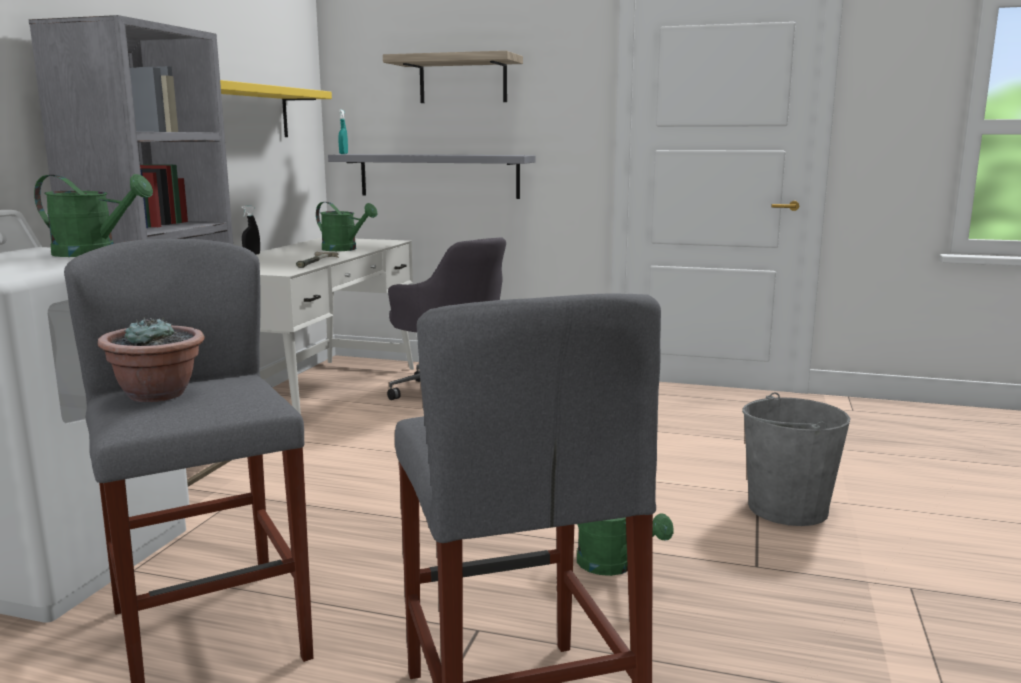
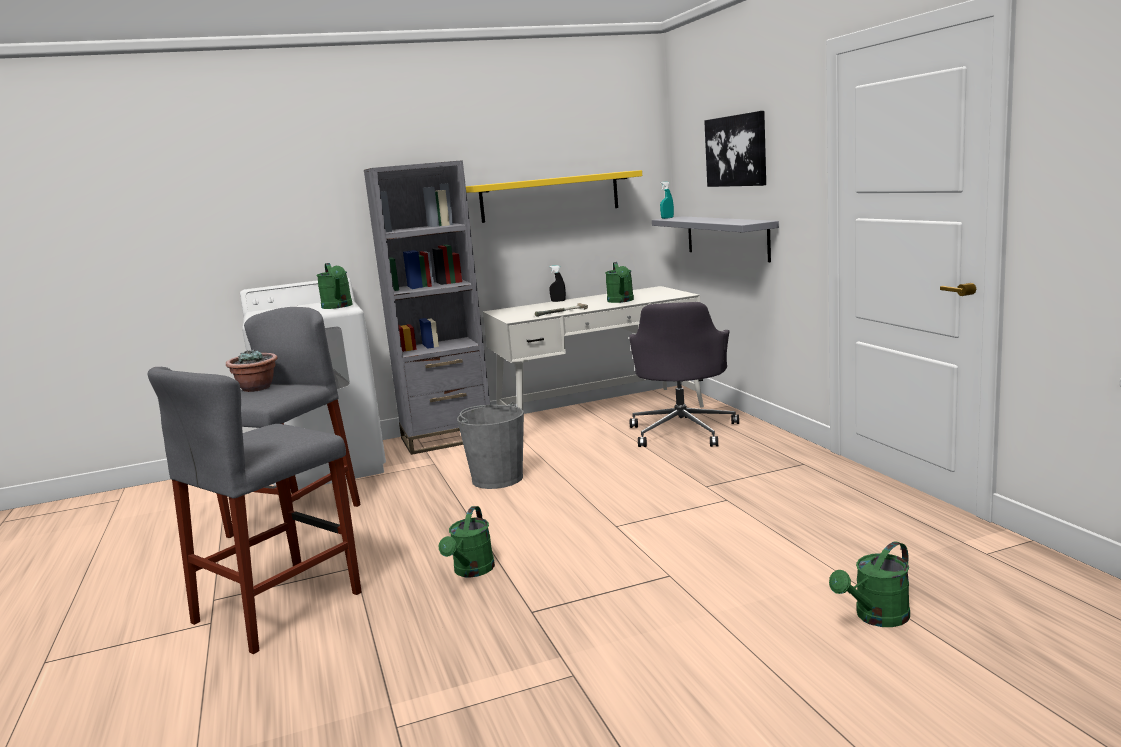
camera: 55 degrees right, 0 degrees up
(463, 80) = (736, 151): shelf -> picture
(786, 508) = (655, 593): grey bucket -> grey bucket (497, 478)
(914, 464) = (876, 618): none -> green watering can

